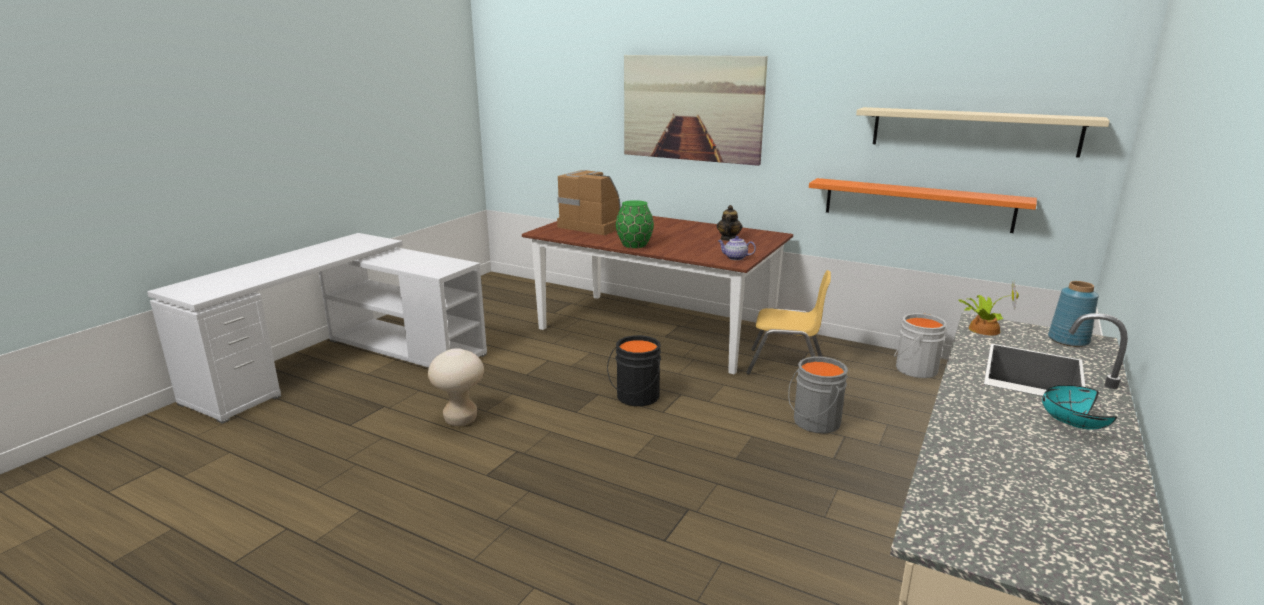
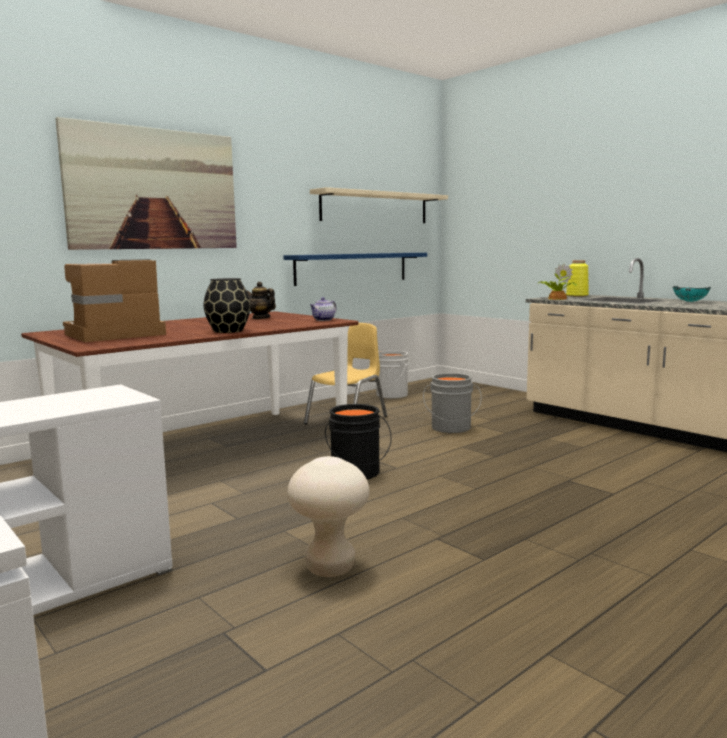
camera: 70 degrees left, 10 degrees down
(634, 245) = (228, 331): green vase -> black vase
(916, 204) = (352, 268): orange shelf -> blue shelf
(1069, 340) = (577, 296): blue vase -> yellow vase

